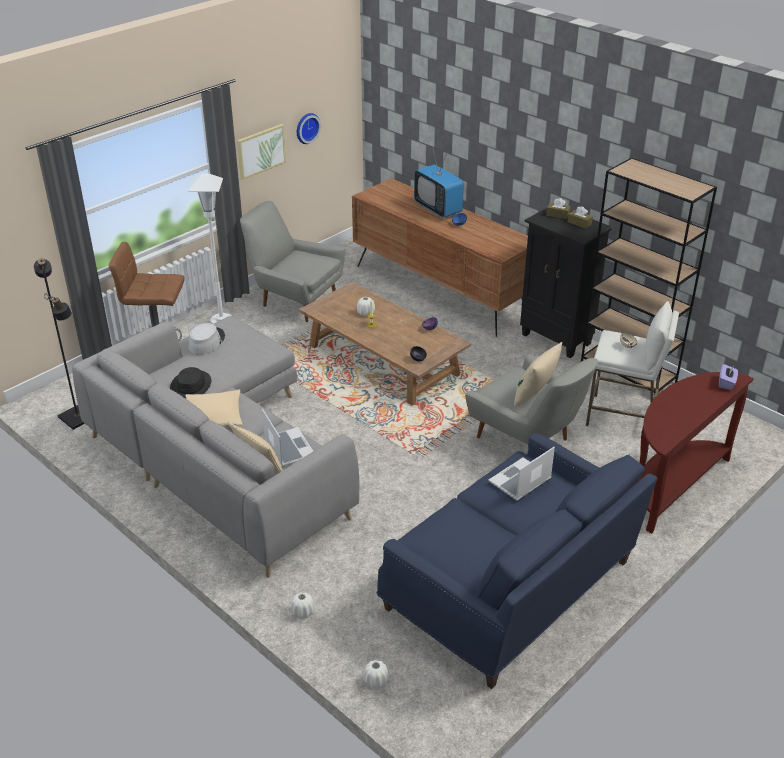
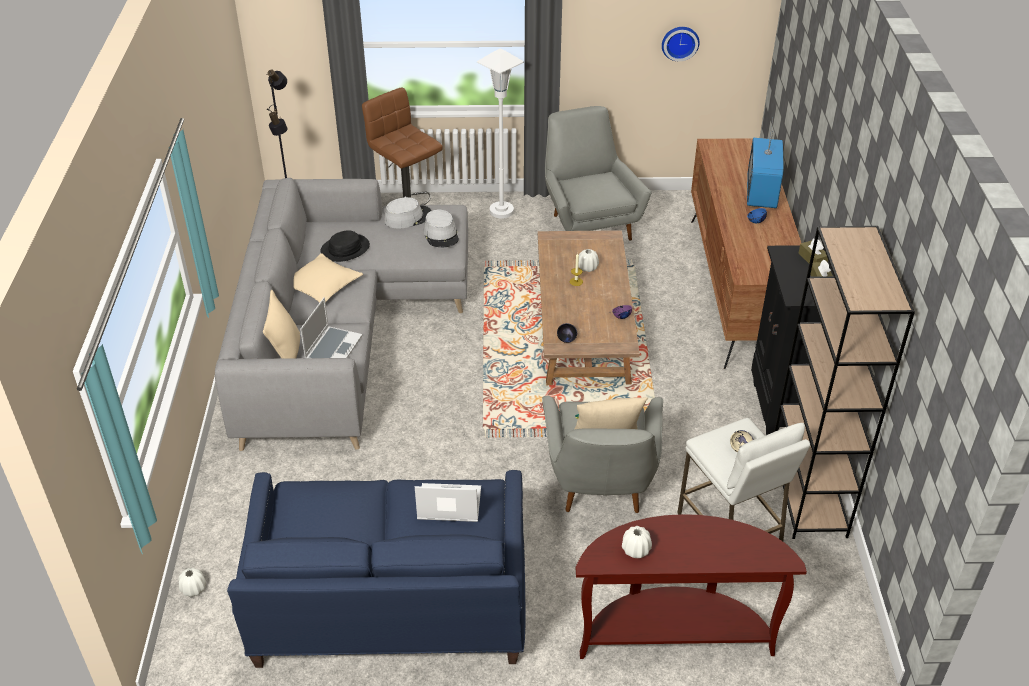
camera: 45 degrees right, 5 degrees up
(249, 339) = (441, 234): none -> grey hat
(261, 151) = (608, 49): picture -> none
(303, 612) = (223, 496): white vase -> white vase (636, 550)
(726, 383) = (764, 555): purple tissue box -> none

